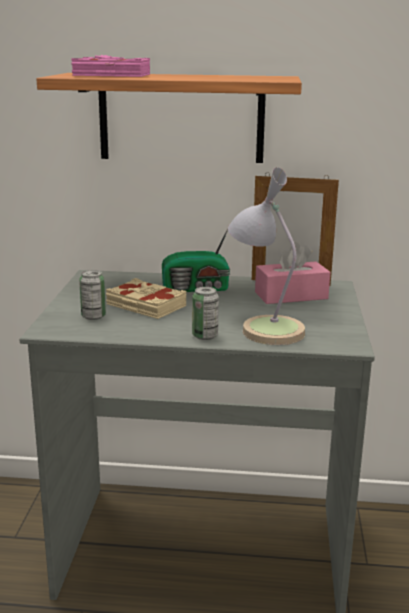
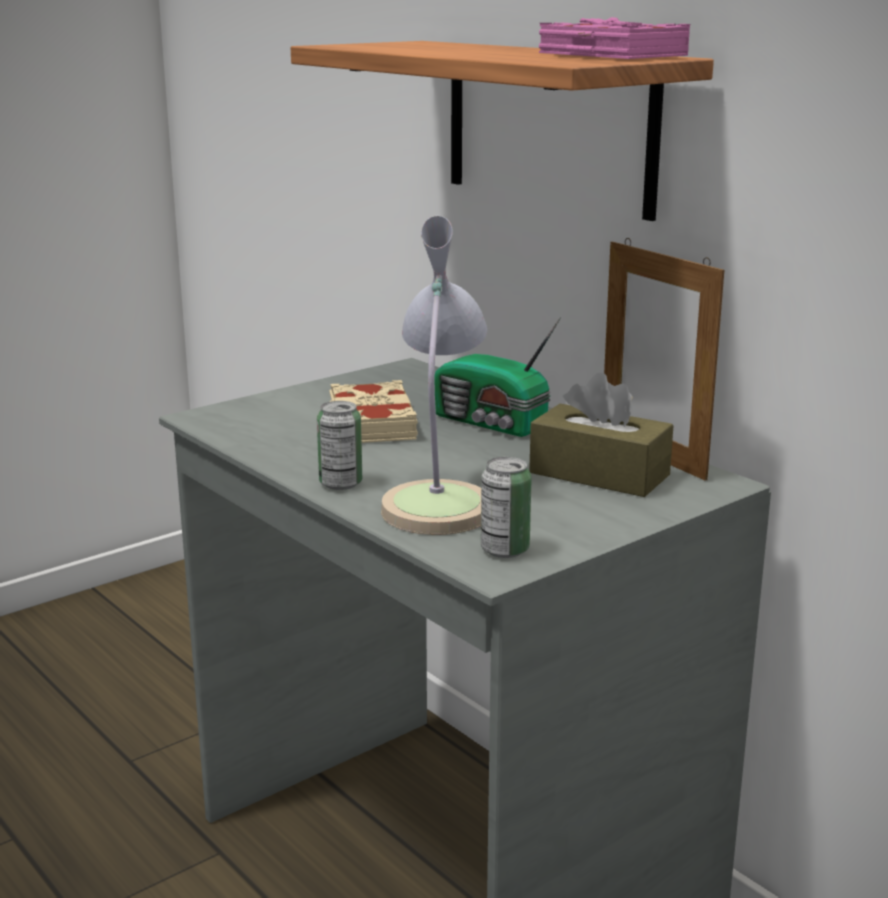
camera: 45 degrees right, 0 degrees up
(93, 316) = (282, 417): can -> can (505, 550)
(112, 75) = (402, 46): pink book -> pink book (610, 55)
(291, 295) = (599, 474): pink tissue box -> brown tissue box

